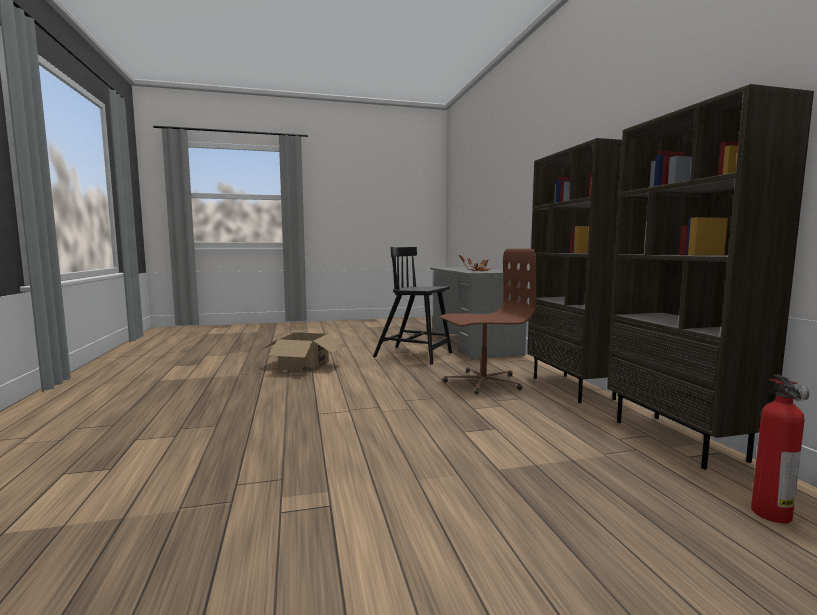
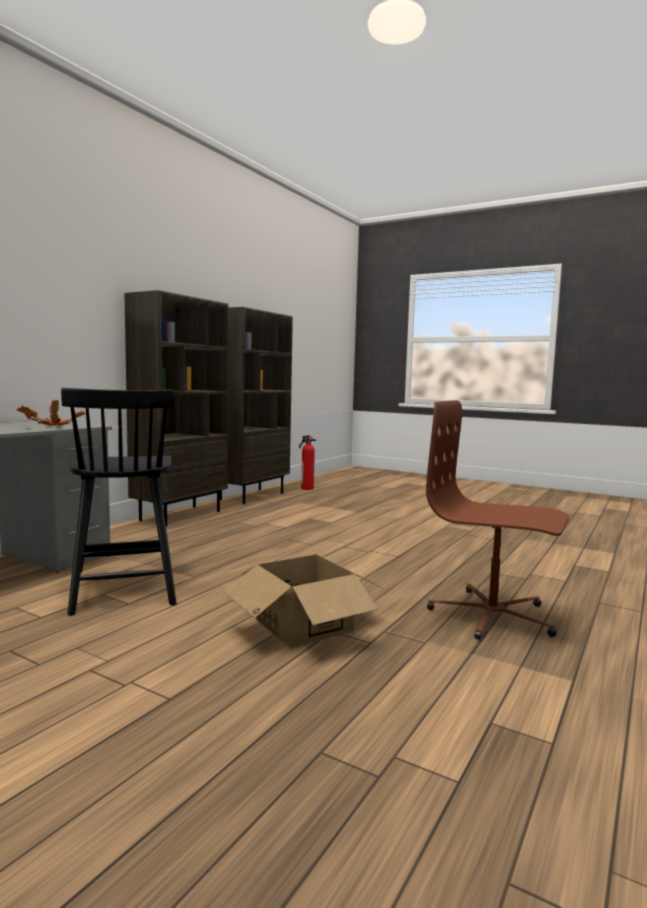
camera: 135 degrees left, 0 degrees up
(483, 382) = (210, 536): brown office chair -> brown office chair (492, 616)

